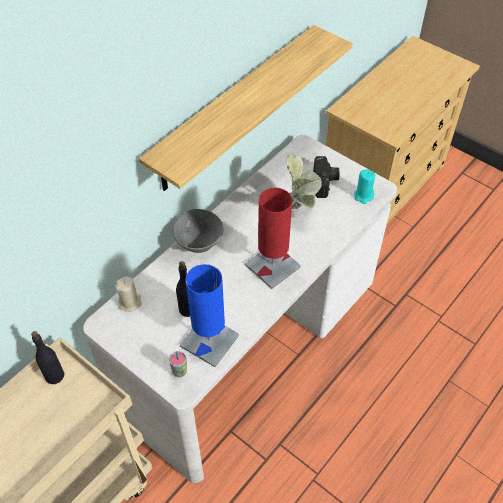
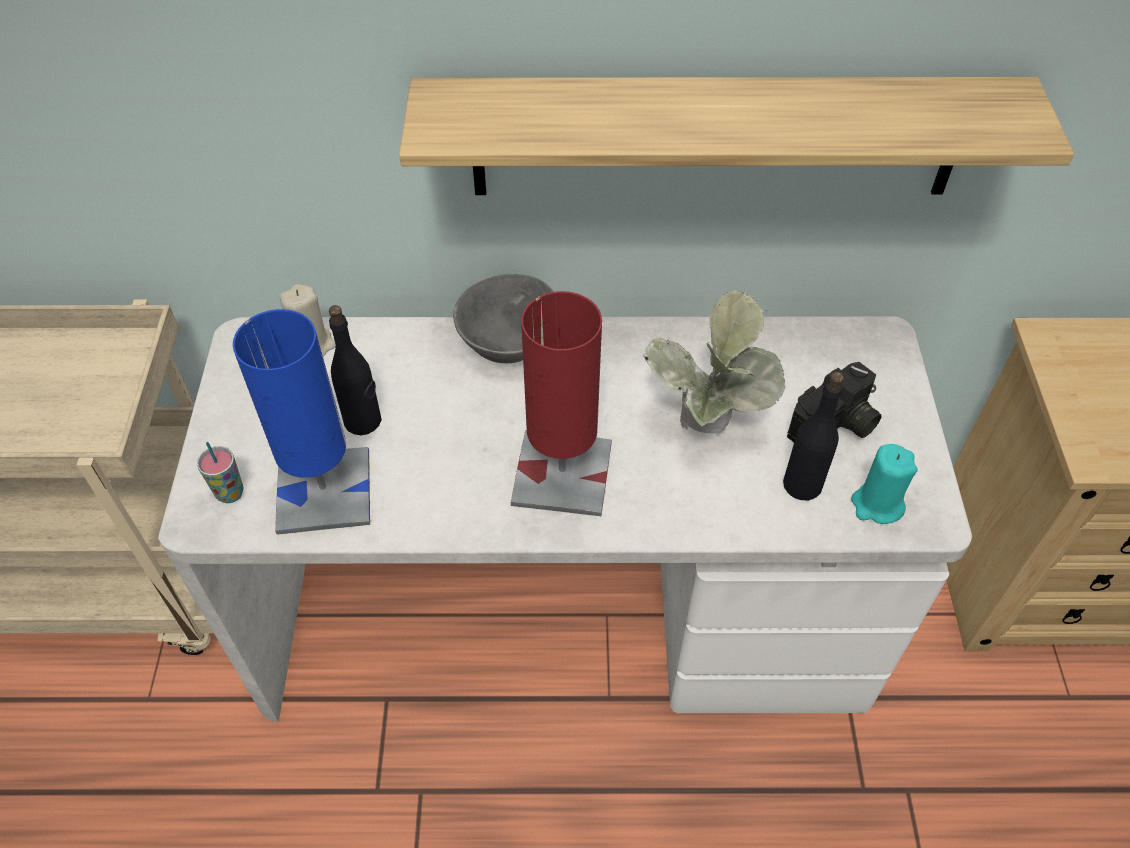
camera: 50 degrees right, 0 degrees up
(54, 375) = (115, 352): black bottle -> black bottle (803, 484)

